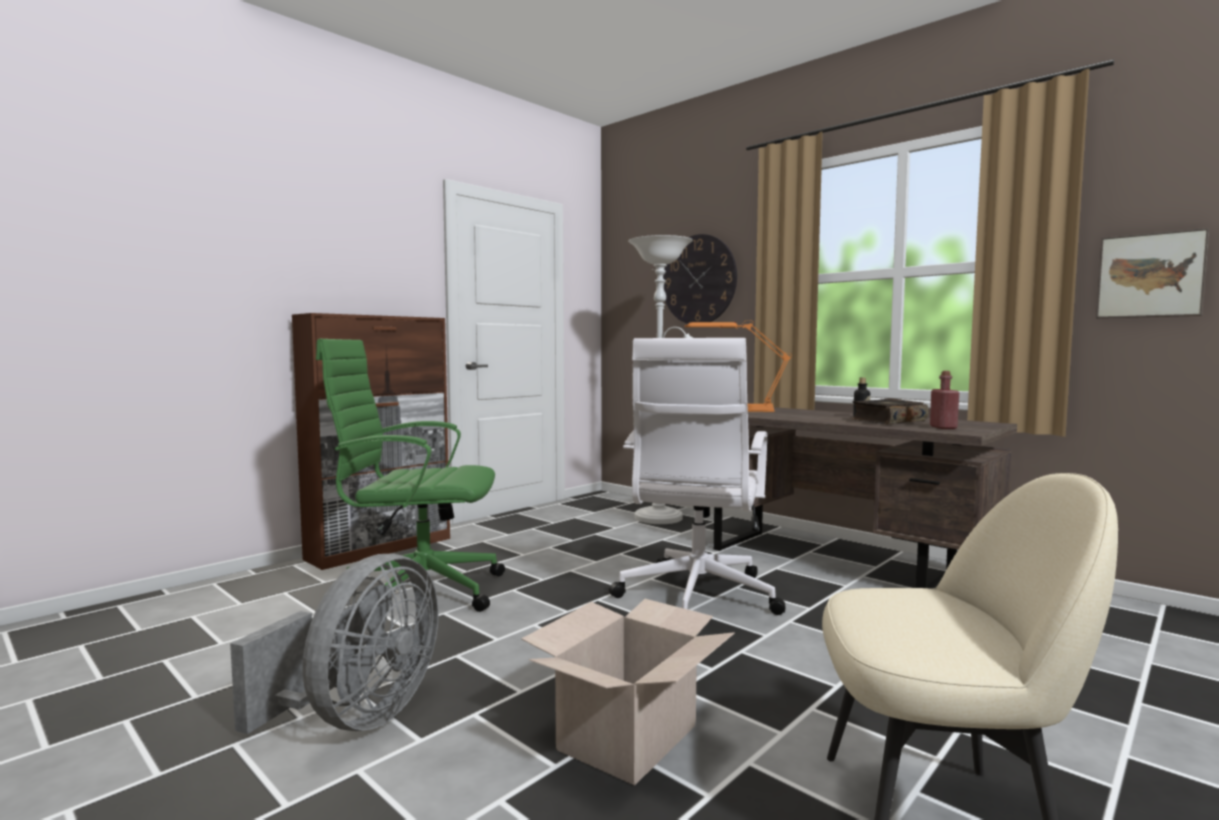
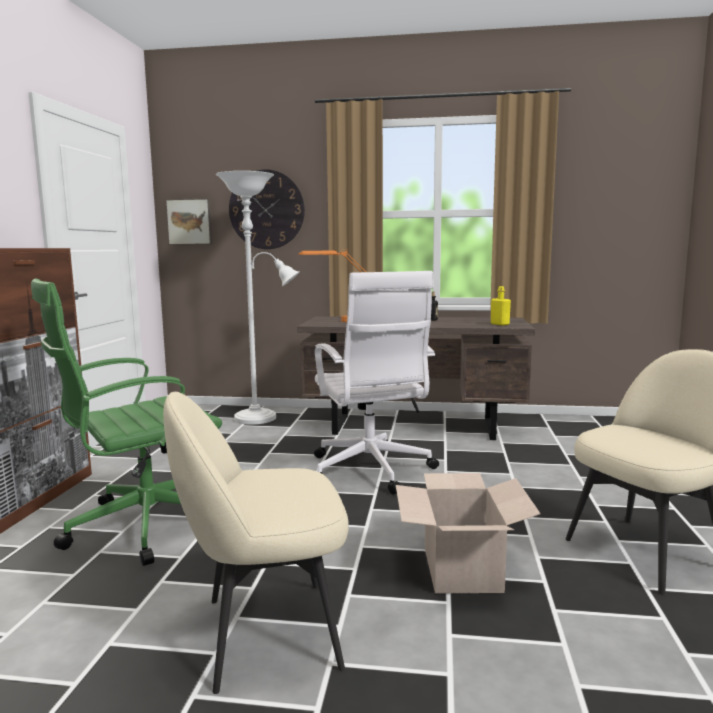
camera: 35 degrees left, 5 degrees up
(358, 717) = (266, 632): grey fan -> beige chair
(888, 421) = (457, 322): book -> none
(943, 427) = (500, 324): red bottle -> yellow bottle
(1150, 275) = (584, 224): picture -> picture (190, 222)

